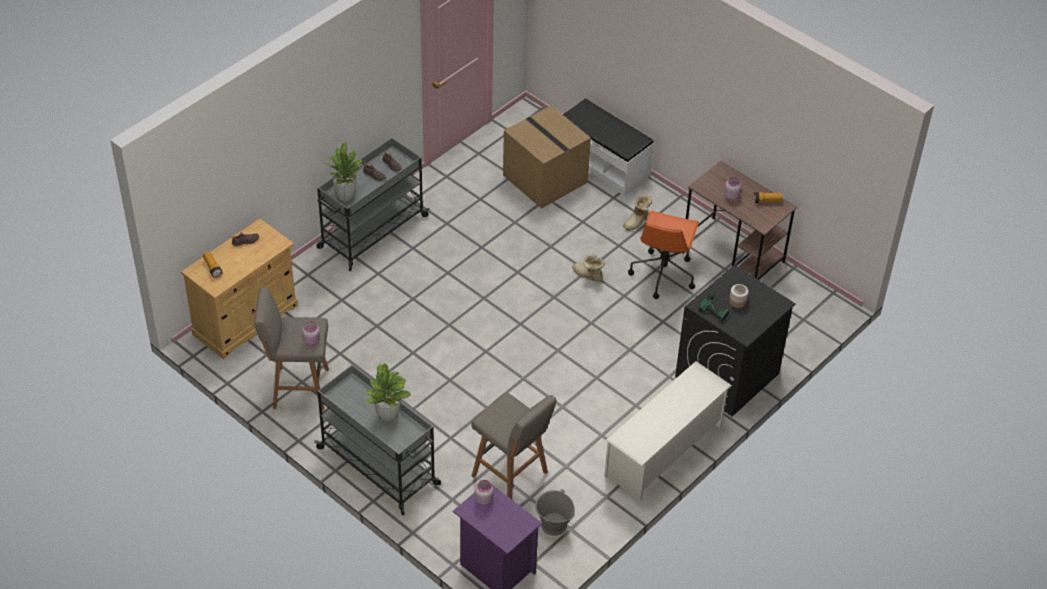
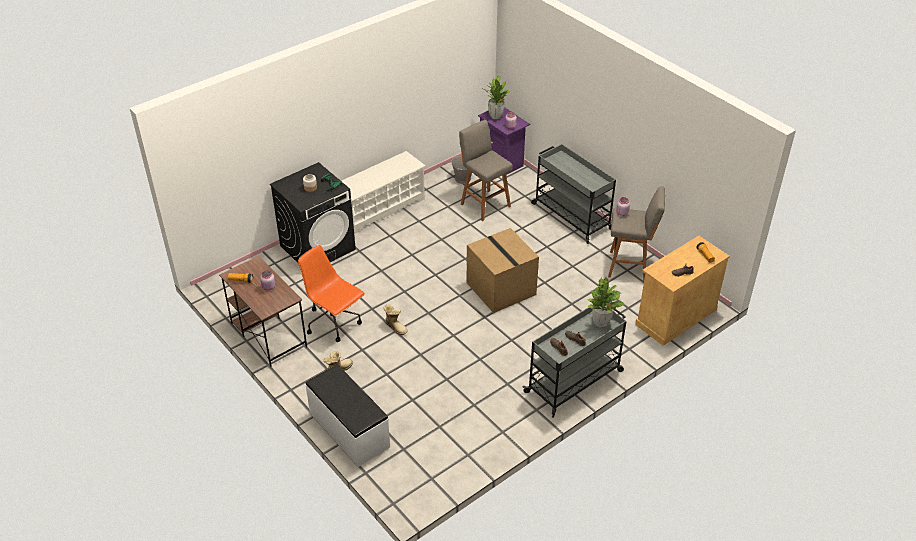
camera: 170 degrees left, 5 degrees down
(388, 416) = (567, 171): potted plant -> potted plant (495, 116)
(543, 178) = (410, 420): cardboard box -> cardboard box (502, 289)
(663, 273) = (334, 323): orange office chair -> orange office chair turned 75 degrees counterclockwise

